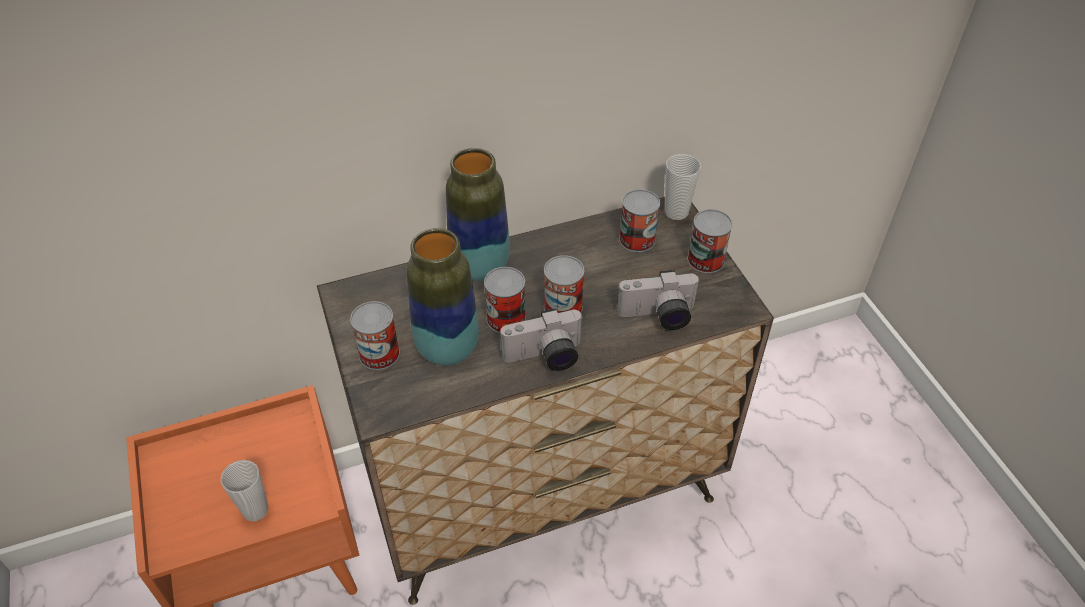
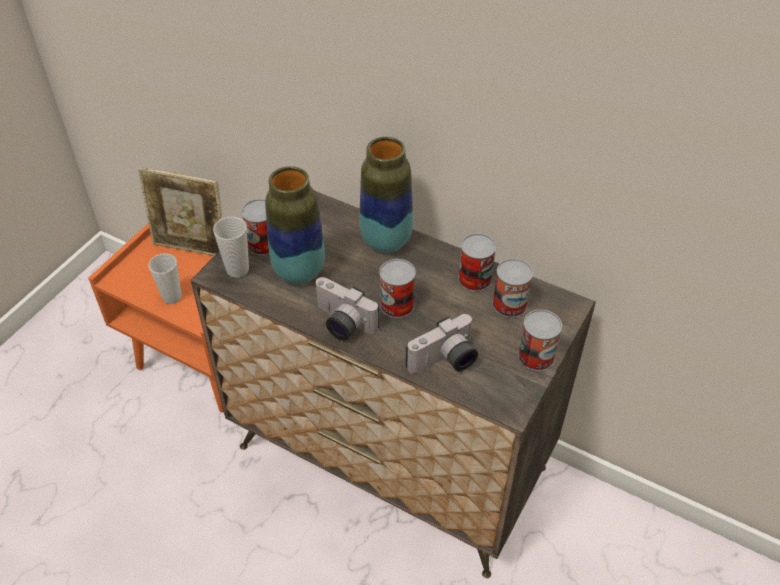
camera: 50 degrees right, 0 degrees up
(210, 451) = (192, 248): none -> picture frame
(506, 318) = (355, 282): can -> can (475, 278)
(658, 317) = (445, 362): camera -> camera turned 75 degrees counterclockwise
(676, 212) = (566, 309): cup -> cup (237, 269)

